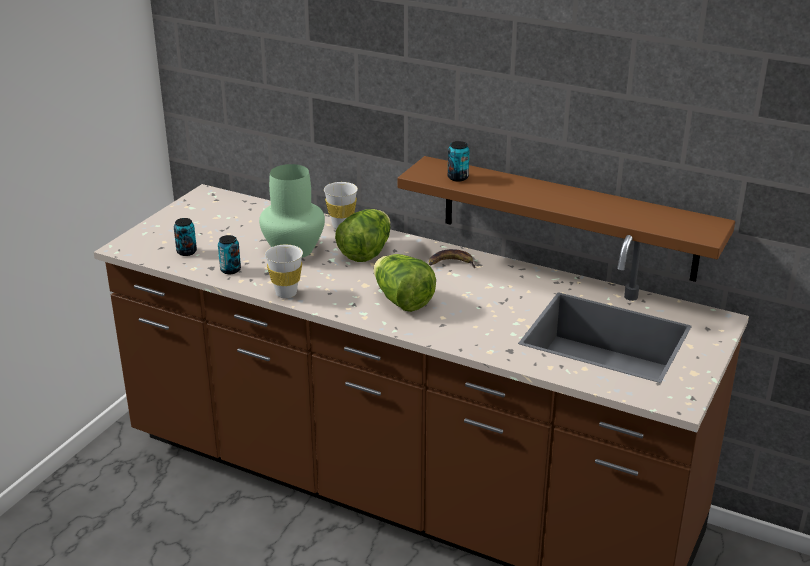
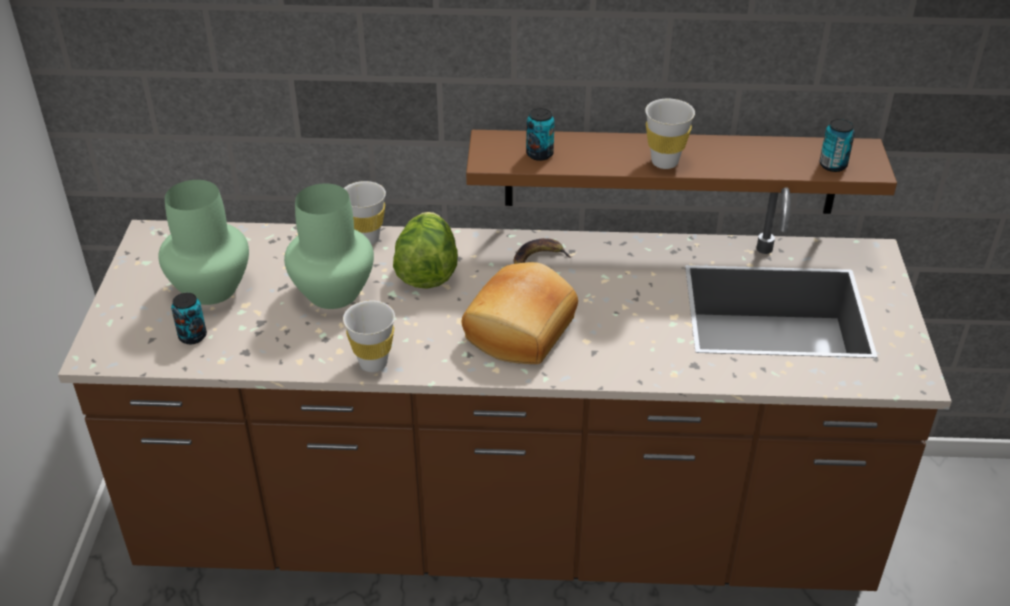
camera: 25 degrees left, 10 degrees up
(220, 230) = (212, 288): none -> green vase
(230, 270) = (274, 348): can -> can (833, 165)
(402, 301) = (522, 331): lettuce -> bread
(545, 199) = (664, 162): none -> white cup

